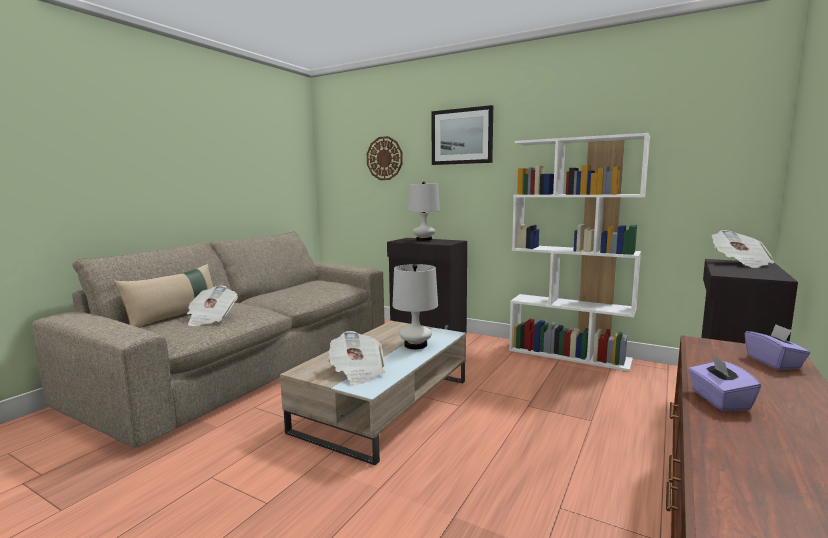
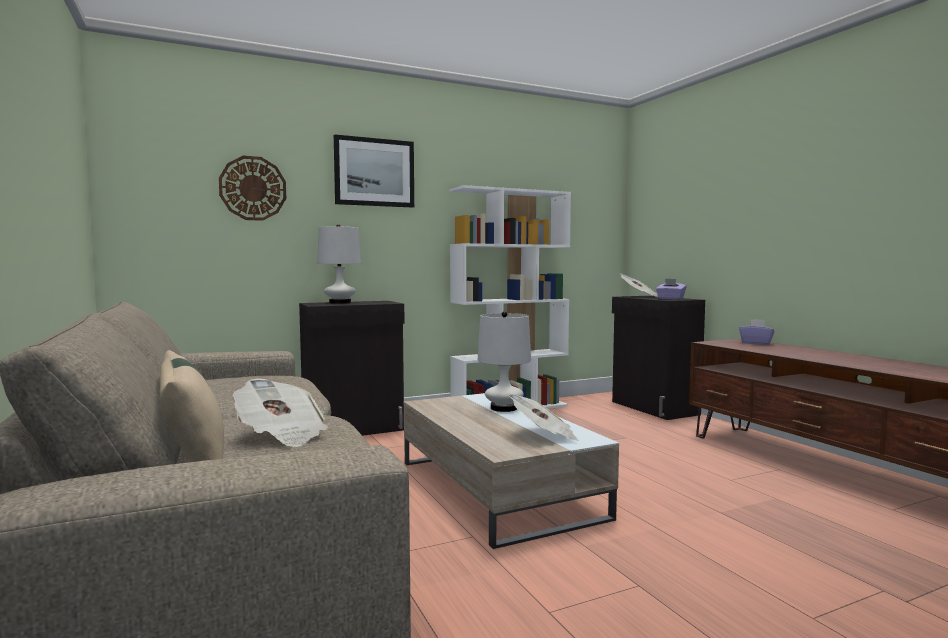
camera: 55 degrees left, 5 degrees down
(719, 400) = (806, 356): purple tissue box -> purple tissue box (670, 298)

